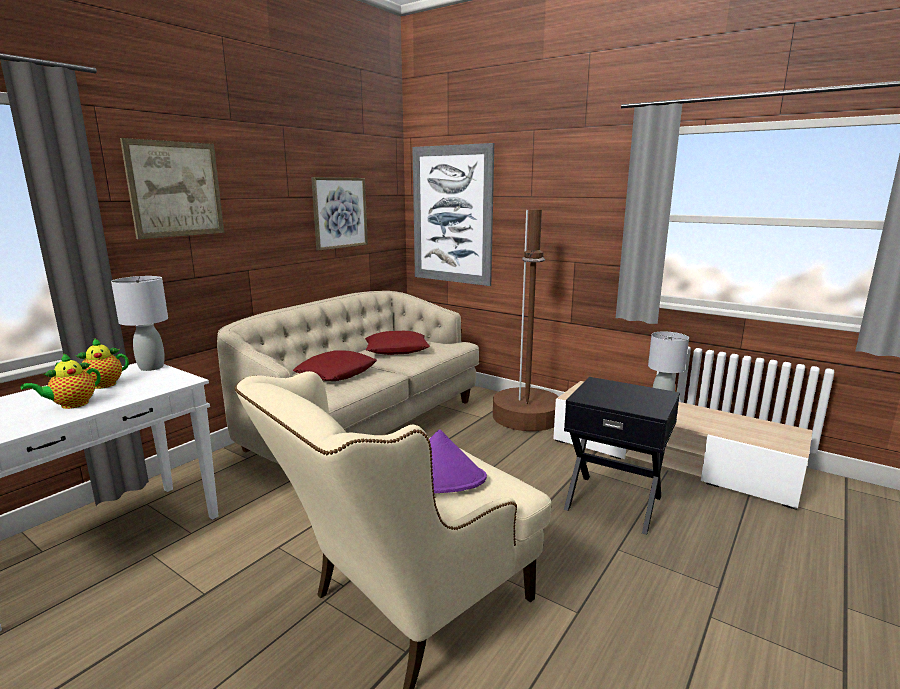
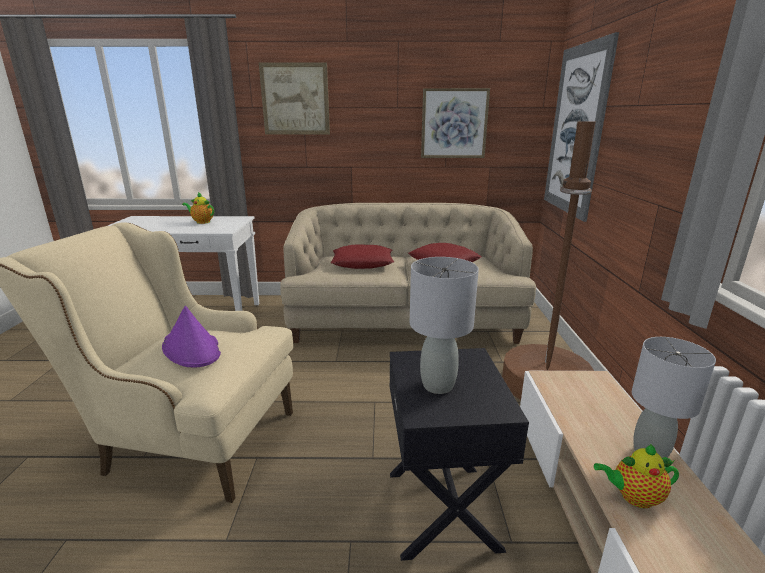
camera: 55 degrees right, 5 degrees up
(71, 405) = (169, 226): teapot -> teapot (633, 497)
(152, 367) = (239, 220): grey table lamp -> grey table lamp (438, 386)

